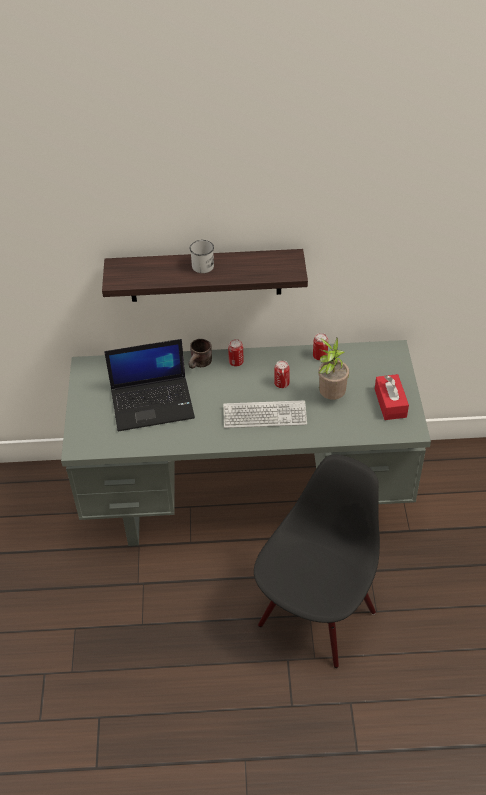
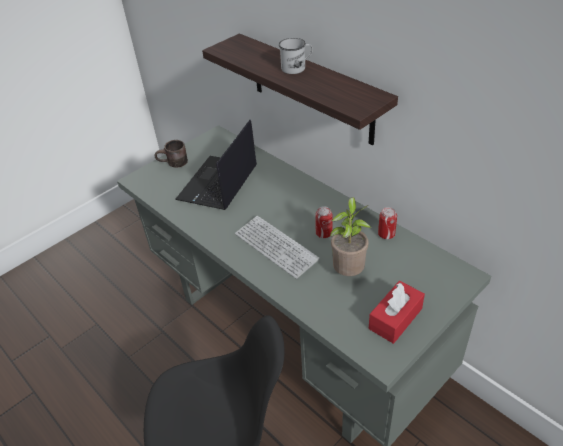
camera: 50 degrees right, 5 degrees down
(153, 403) = (218, 184): laptop -> laptop turned 75 degrees clockwise
(201, 364) = (286, 180): brown mug -> brown mug (174, 164)
(236, 362) = (313, 195): can -> none

